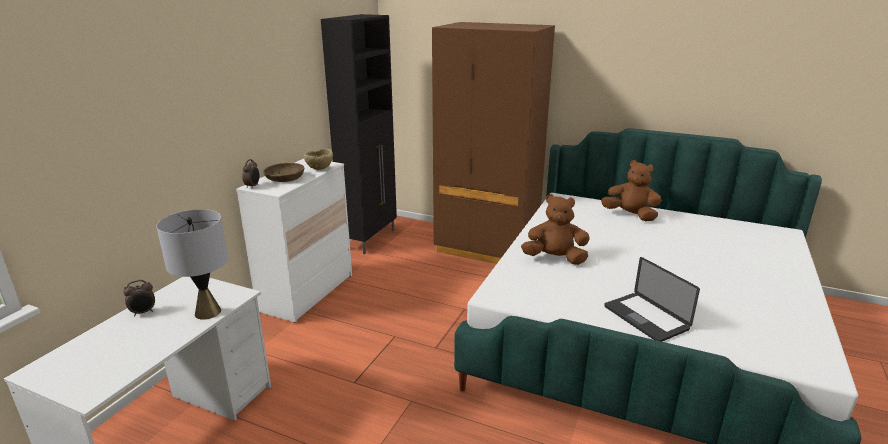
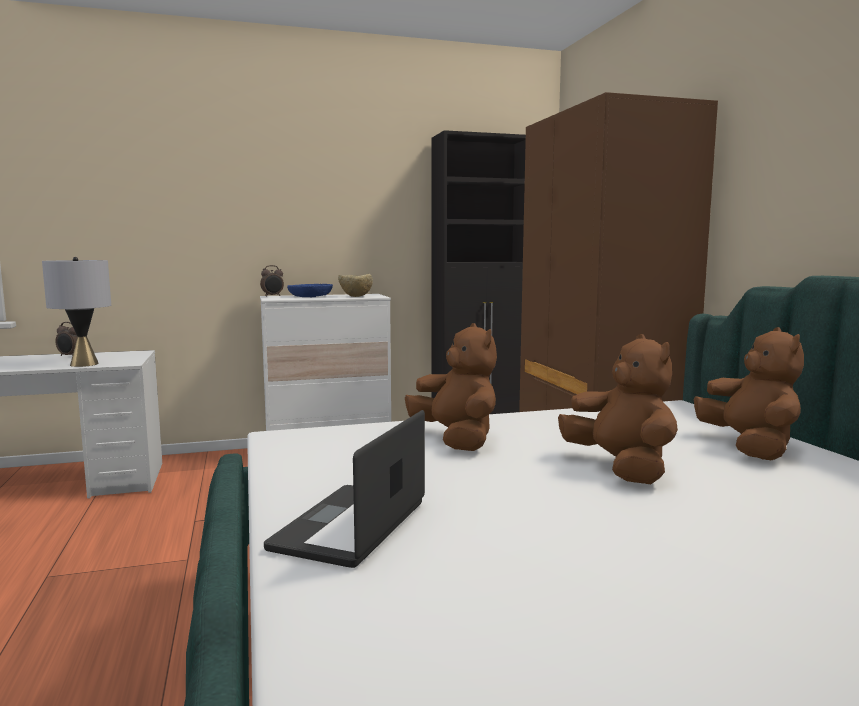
camera: 50 degrees right, 15 degrees down
(284, 178) = (310, 296): brown bowl -> blue bowl
(630, 246) = (620, 468): none -> brown plush toy

